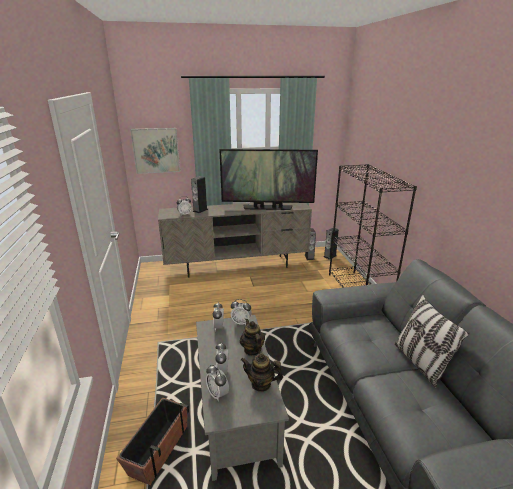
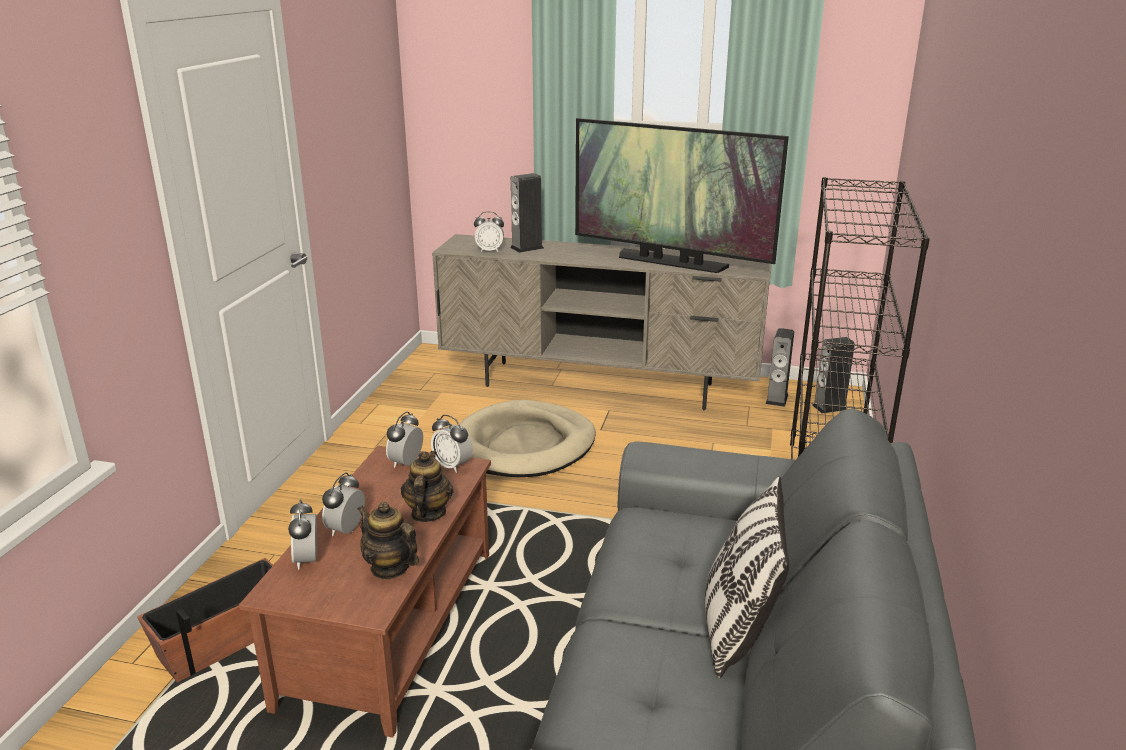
camera: 25 degrees right, 0 degrees up
(156, 150) = (464, 113): picture -> none
(227, 301) = (524, 445): none -> beige dog bed
(237, 409) = (393, 626): grey coffee table -> brown coffee table

